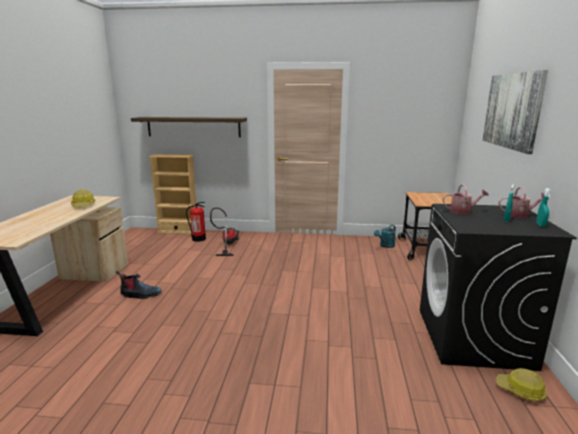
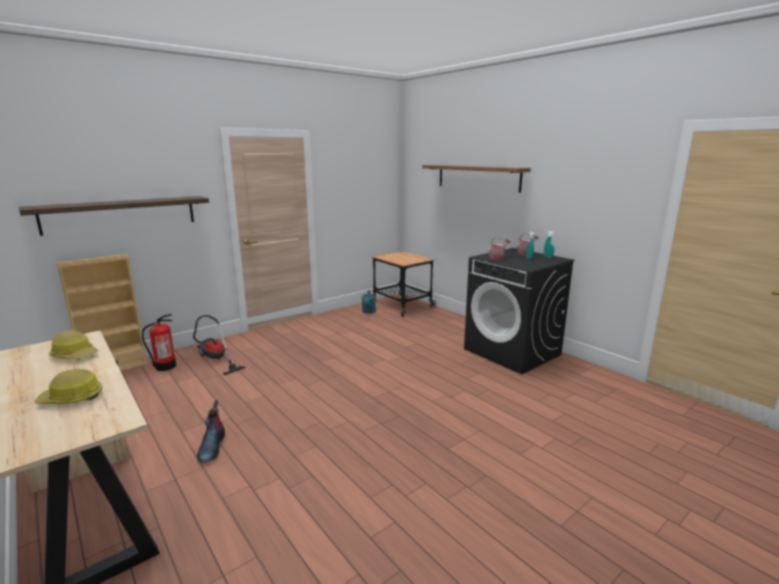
camera: 45 degrees left, 0 degrees up
(140, 295) = (211, 447): boot -> boot turned 135 degrees clockwise
(512, 110) = (477, 177): picture -> shelf
(520, 391) = (568, 369): hard hat -> hard hat (72, 398)

